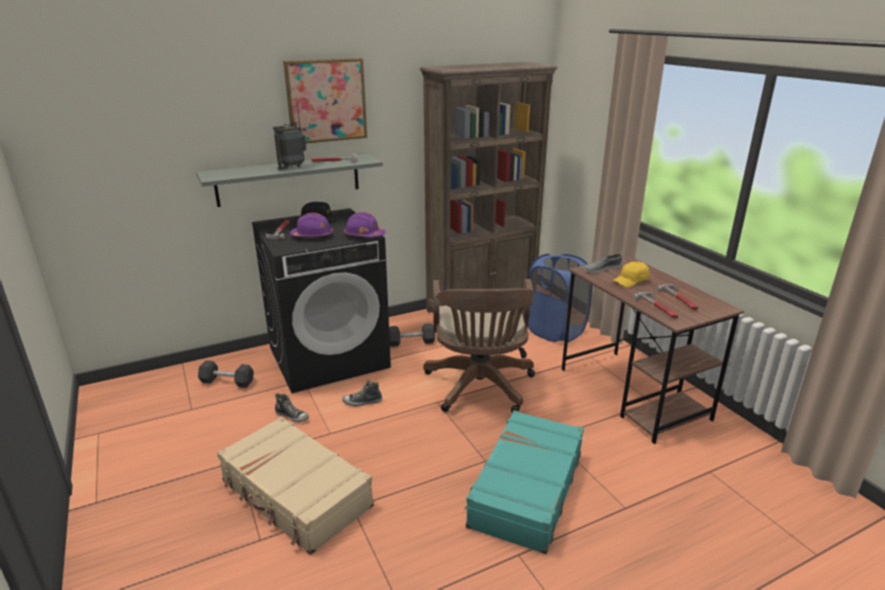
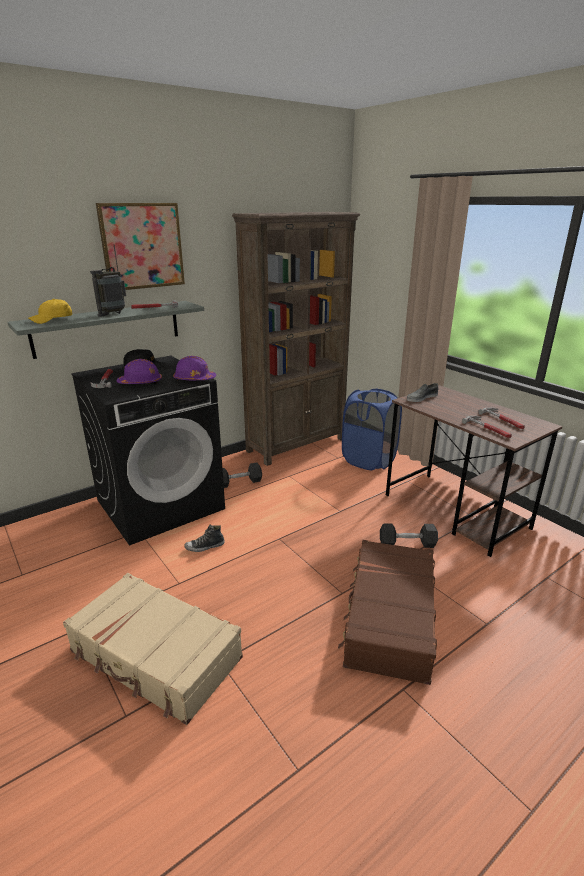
camera: 10 degrees left, 0 degrees up
(227, 382) = (57, 540): grey dumbbell -> grey dumbbell (407, 543)
(292, 416) = (134, 569): shoe -> none
(480, 388) = (316, 521): brown office chair -> none
(525, 489) = (389, 617): turquoise suitcase -> brown suitcase
(631, 281) = (453, 407): yellow cap -> yellow cap (52, 320)

